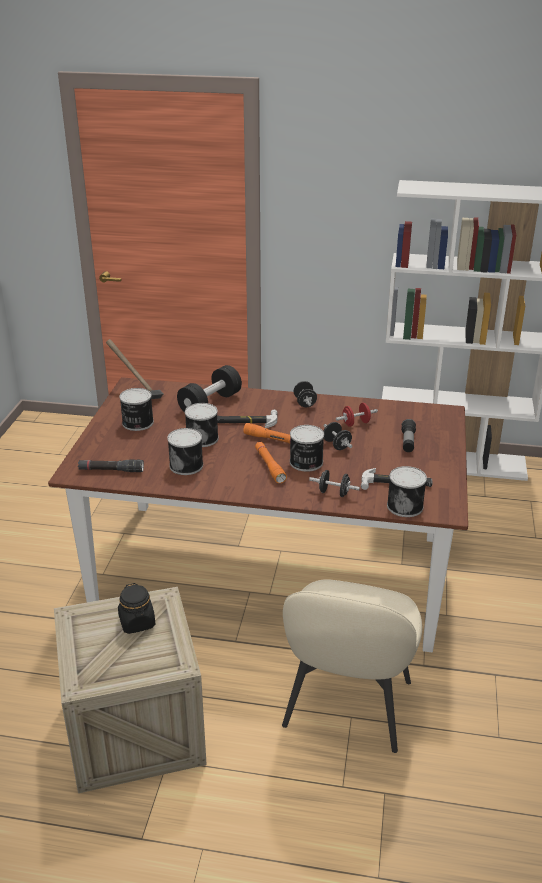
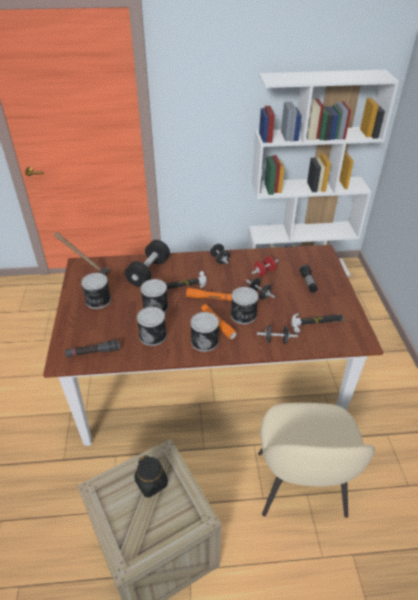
camera: 15 degrees left, 10 degrees up
(405, 505) = (332, 342): can -> can (205, 340)

